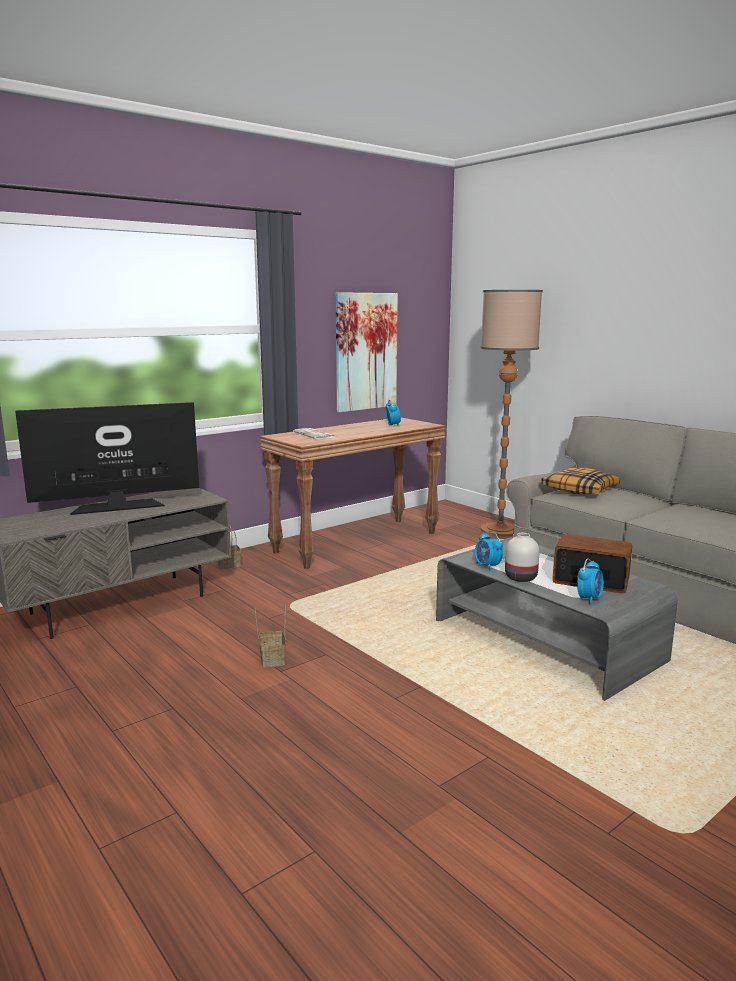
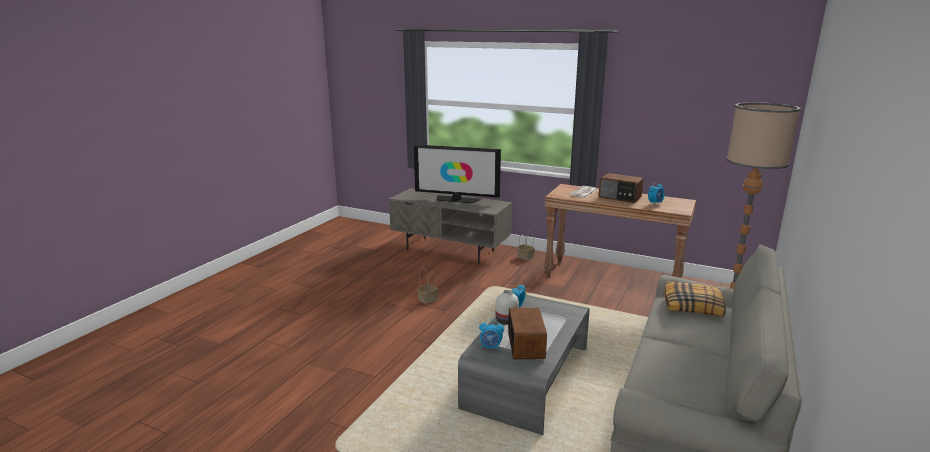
camera: 65 degrees right, 5 degrees up
(117, 506) = (457, 199): television -> television turned 150 degrees clockwise
(356, 429) = (619, 197): none -> radio
(366, 351) = (681, 139): picture -> none

